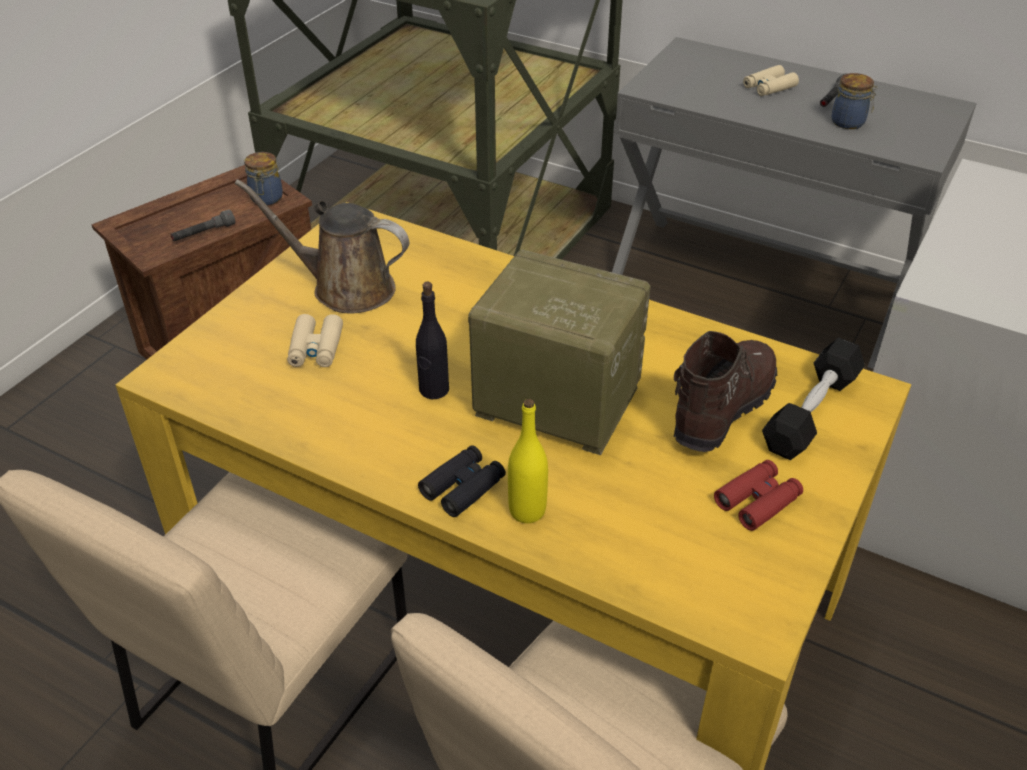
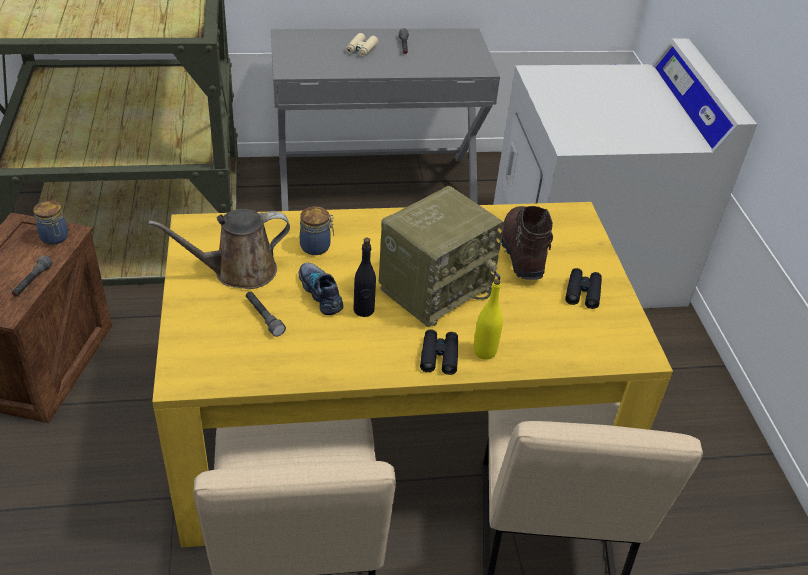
camera: 40 degrees left, 0 degrees up
(316, 348) = (264, 317): beige binoculars -> grey flashlight
(407, 349) = (321, 293): none -> shoe
(553, 402) = (436, 287): radio -> radio turned 150 degrees clockwise
(757, 501) = (583, 292): red binoculars -> black binoculars
(811, 412) = (562, 235): black dumbbell -> none
(849, 123) = (427, 60): jar -> jar (316, 247)

